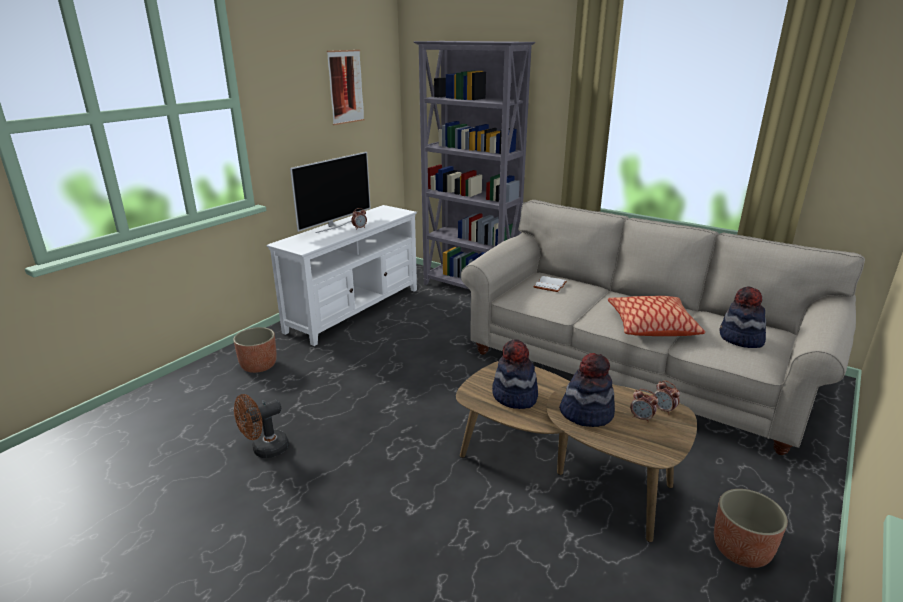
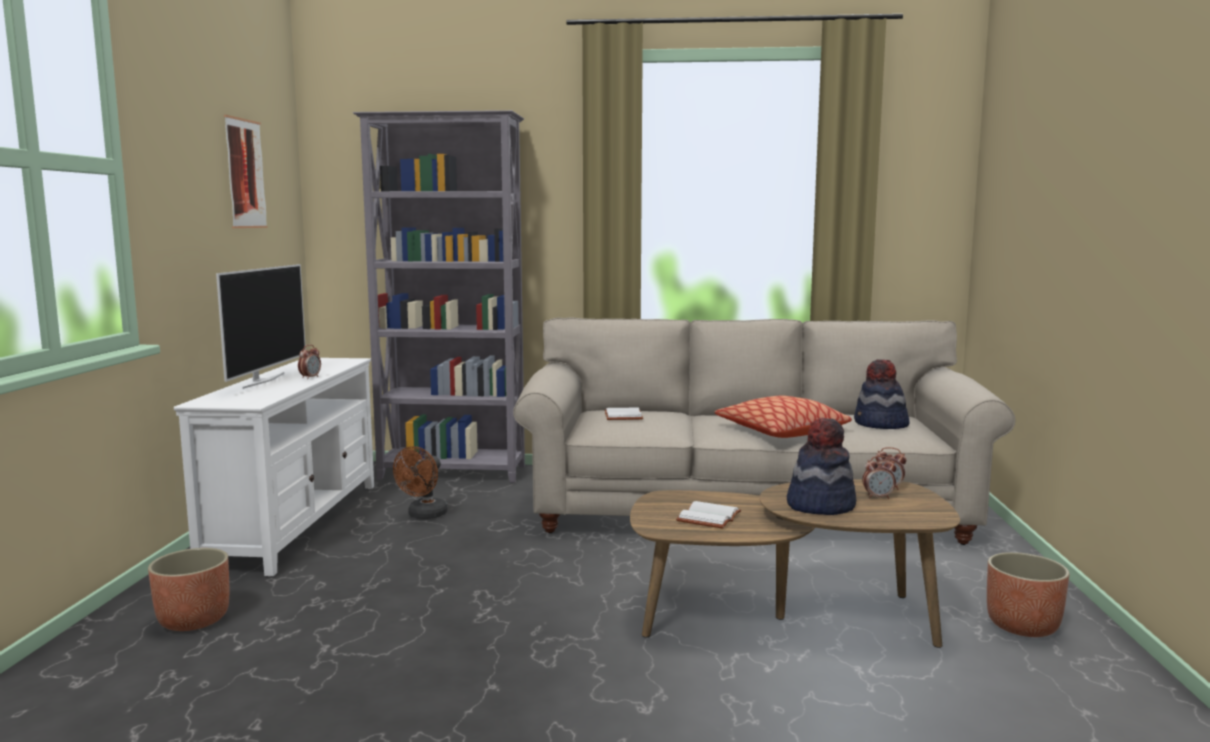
camera: 30 degrees left, 15 degrees down
(265, 450) = (332, 714): brown fan -> brown fan (424, 515)
(514, 396) = (710, 518): hat -> white book

